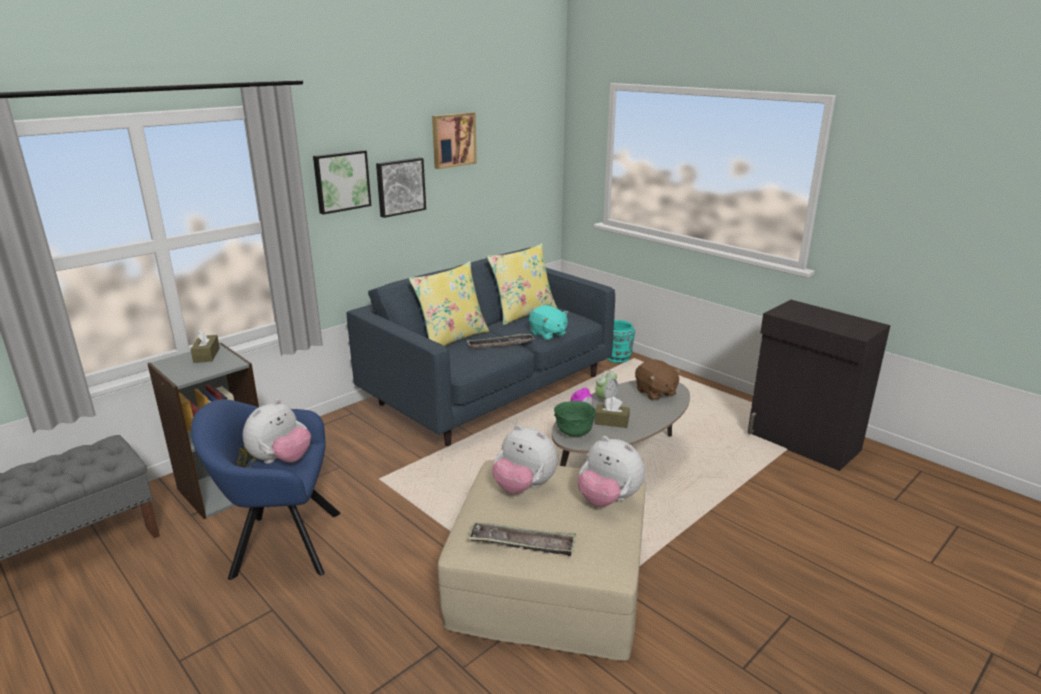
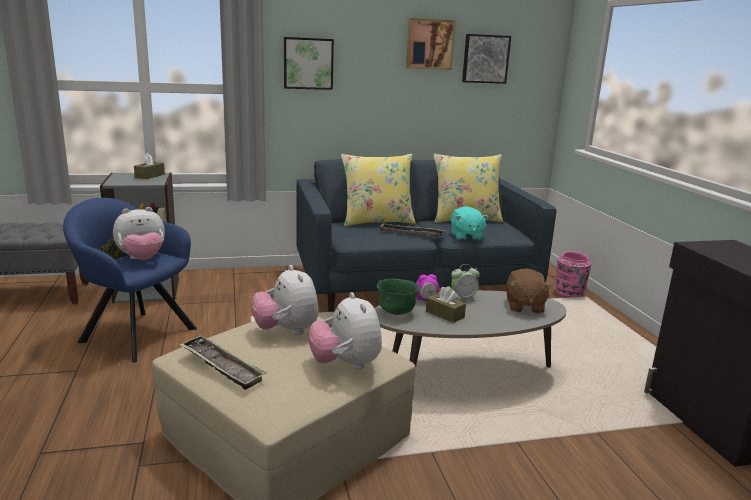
camera: 30 degrees right, 5 degrees down
(400, 186) = (367, 78): picture -> picture (485, 59)
(618, 358) = (569, 293): turquoise vase -> pink vase

